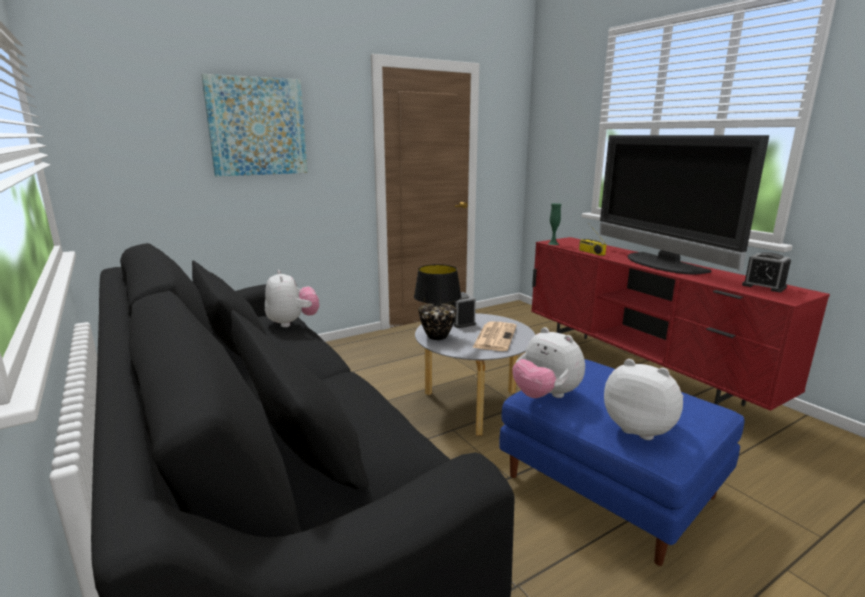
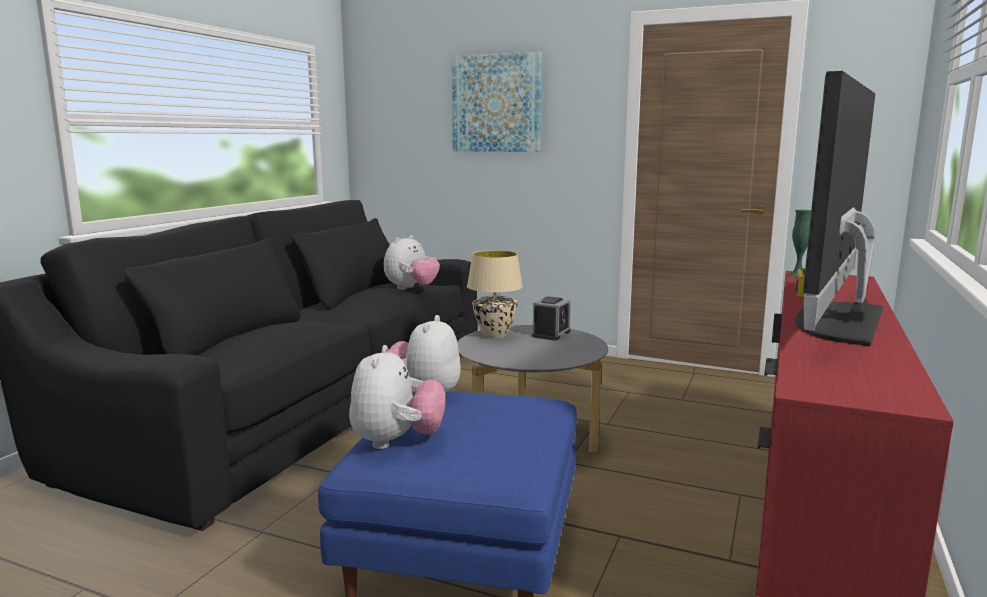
camera: 55 degrees right, 5 degrees down
(437, 336) = (494, 335): black table lamp -> beige table lamp
(495, 336) = (536, 352): newspaper -> none
(764, 286) = (865, 376): alarm clock -> none

